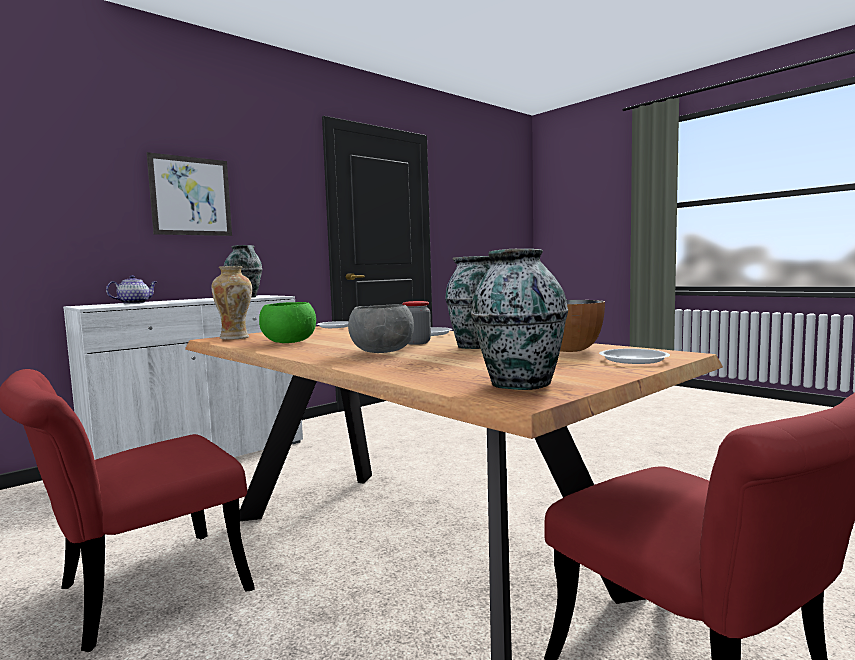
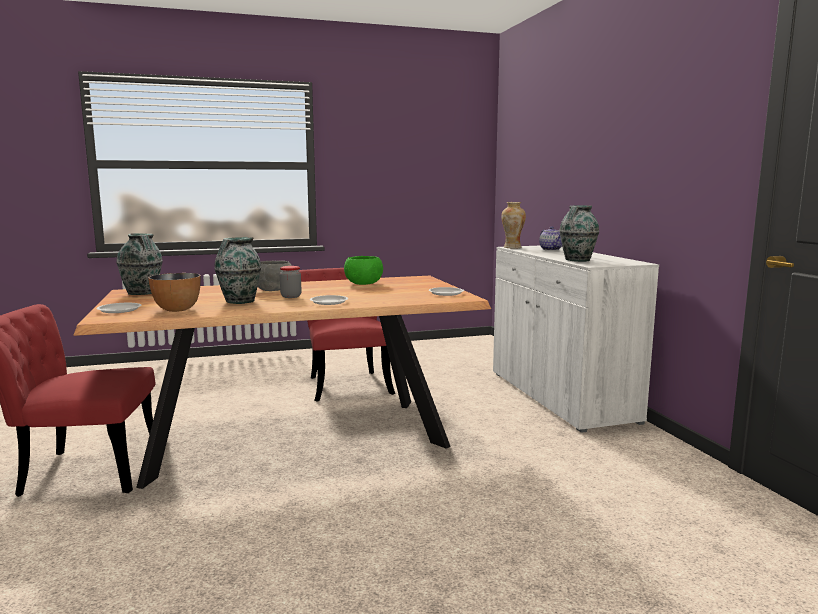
camera: 115 degrees right, 5 degrees up
(191, 196) = (626, 149): picture -> none
(235, 338) = (414, 279): vase -> vase (512, 247)

